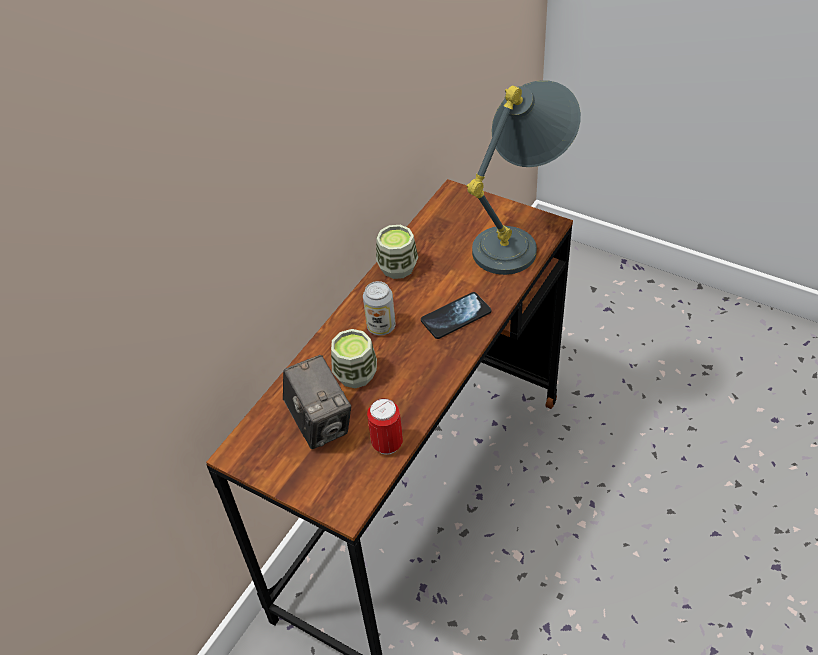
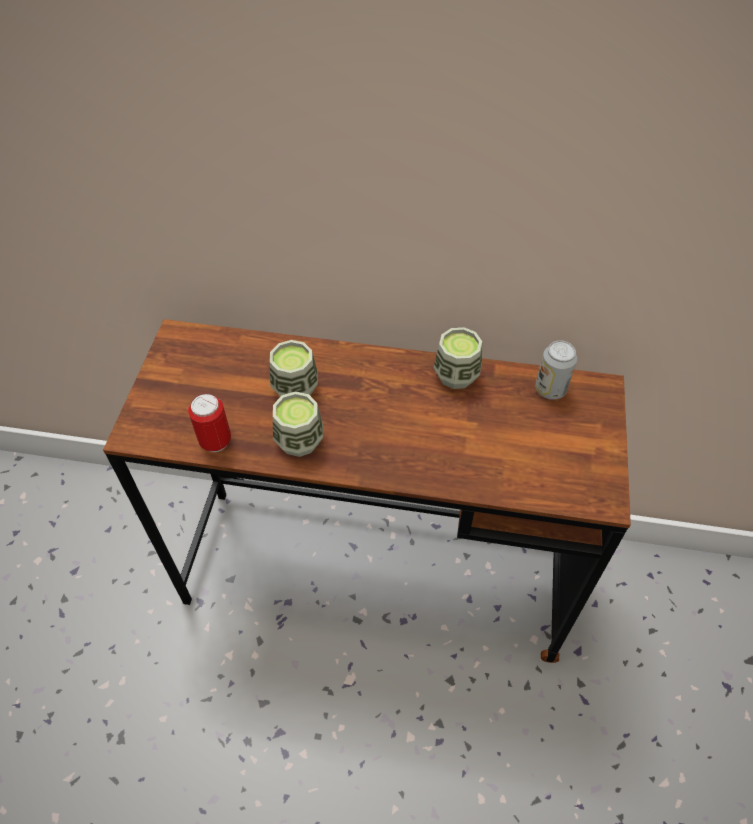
camera: 65 degrees right, 5 degrees up
(320, 423) = (226, 381): camera -> none
(381, 327) = (365, 388): can -> can (550, 389)
(415, 384) = (299, 440): none -> cup
(456, 317) = (407, 448): phone -> none
(520, 239) = (561, 475): grey table lamp -> none

